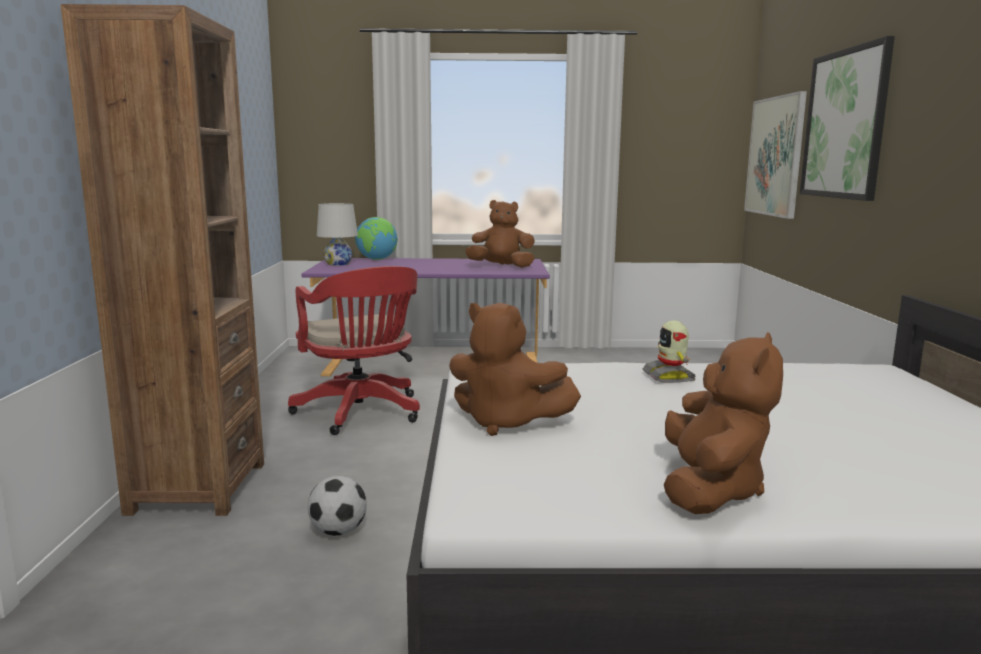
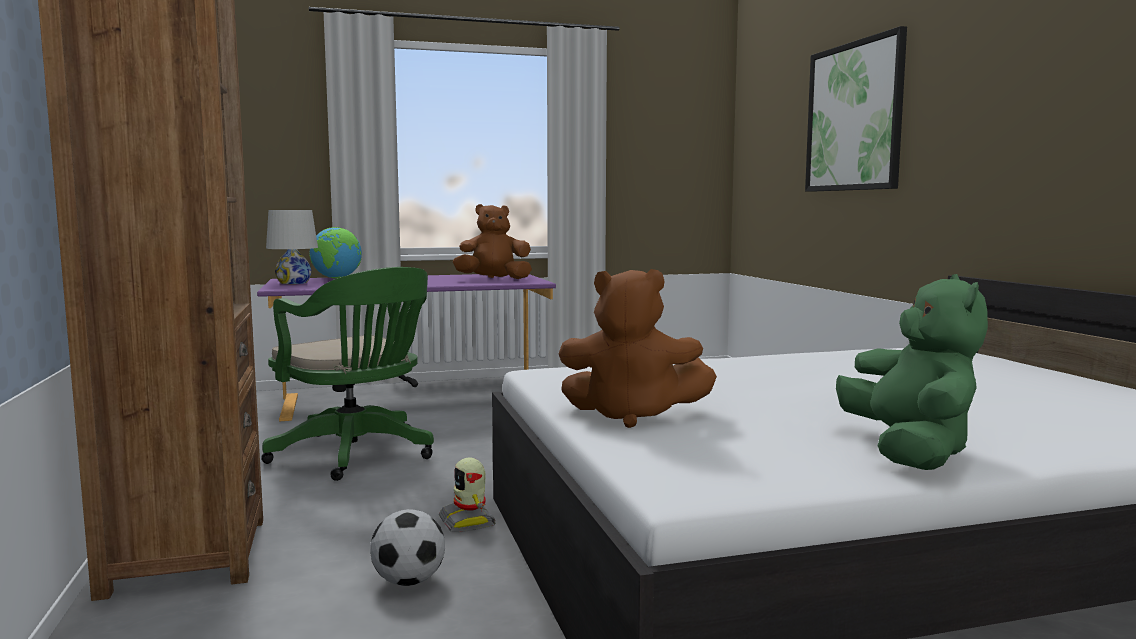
camera: 15 degrees left, 5 degrees down
(361, 413) = (357, 455): red office chair -> green office chair
(669, 376) = (756, 366): toy robot -> toy robot (468, 522)
(710, 490) = (909, 452): brown plush toy -> green plush toy
(775, 156) = (767, 158): picture -> none

